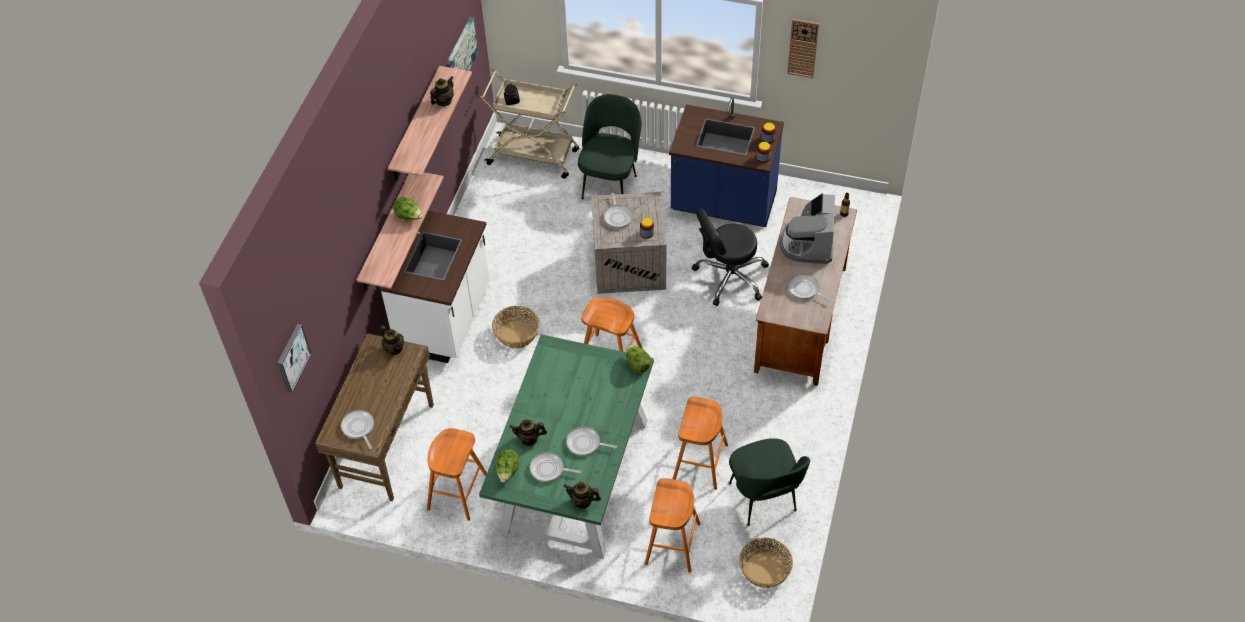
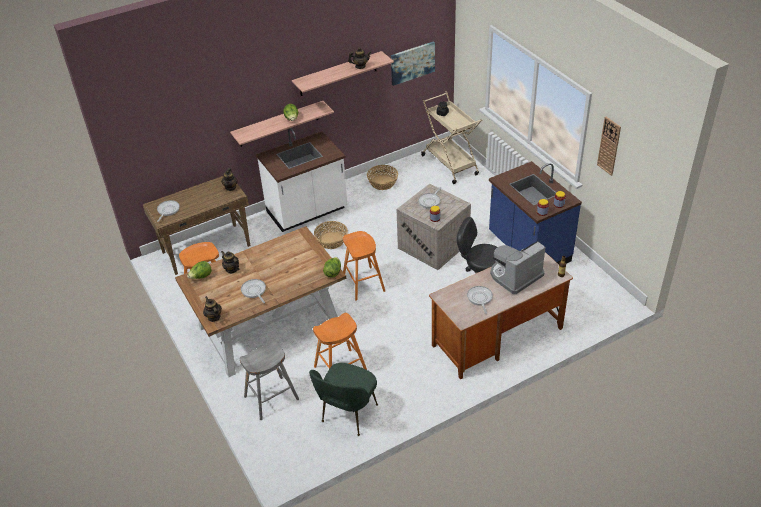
camera: 45 degrees right, 10 degrees down
(292, 357) = (133, 132): picture -> none
(549, 469) = (220, 290): frying pan -> none
(574, 476) = (269, 326): green dining table -> brown dining table
(611, 184) = (475, 201): green chair -> none
(672, 543) = (271, 398): orange stool -> grey stool
(765, 570) = (300, 453): basket -> basket (382, 183)

